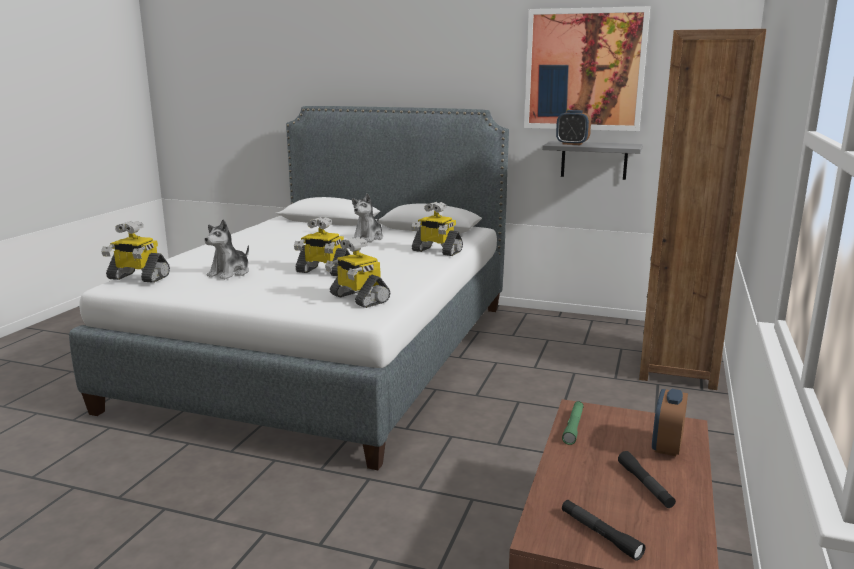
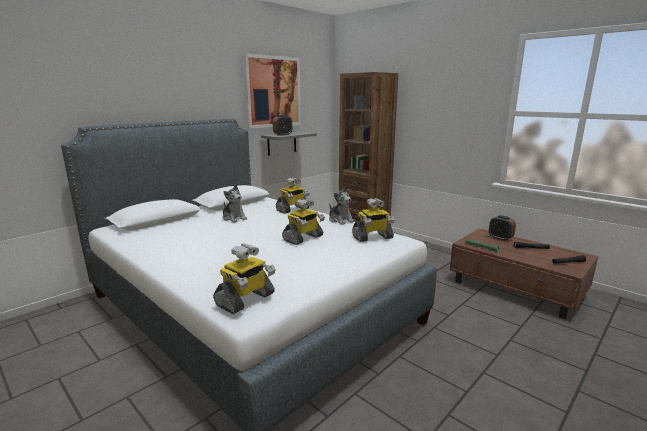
camera: 65 degrees left, 0 degrees up
(230, 273) = (276, 263): plush toy -> plush toy (340, 220)

